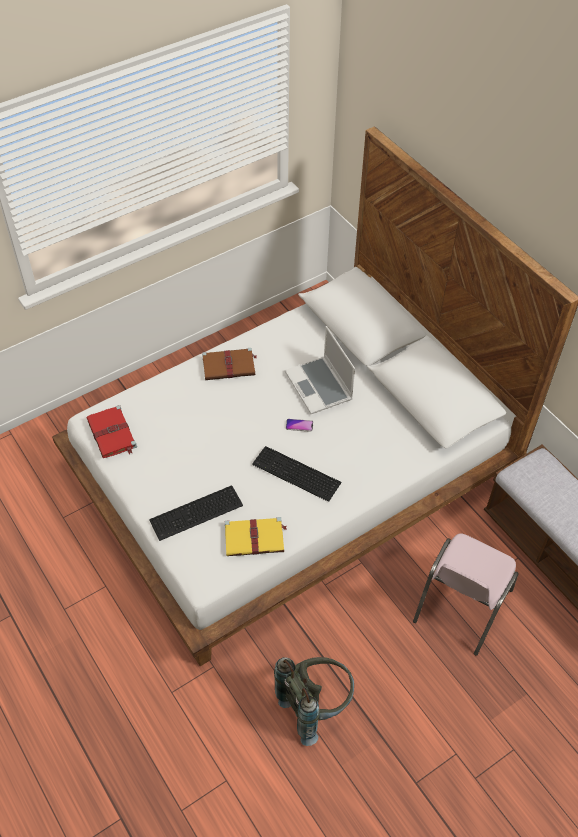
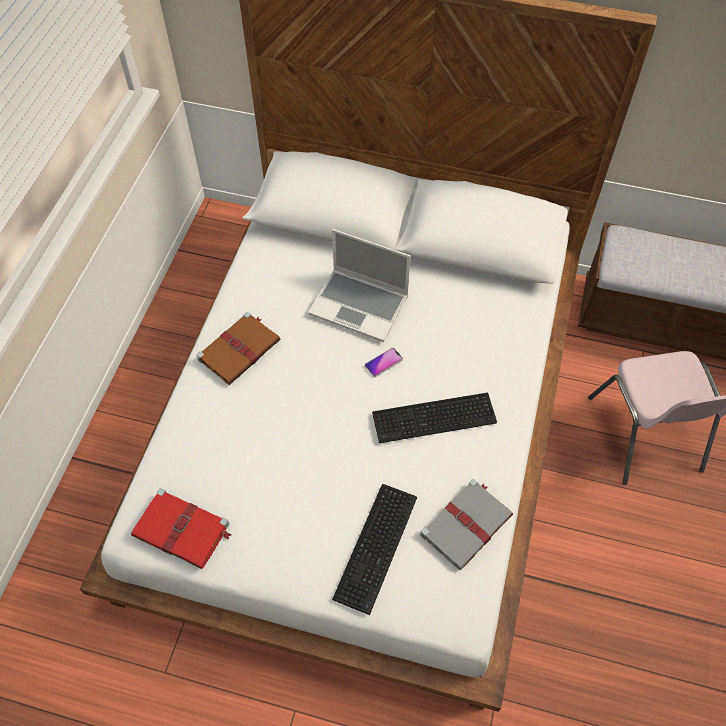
camera: 40 degrees left, 5 degrees up
(255, 538) = (467, 524): yellow book -> grey book
(315, 705) = (626, 647): grey backpack -> none

